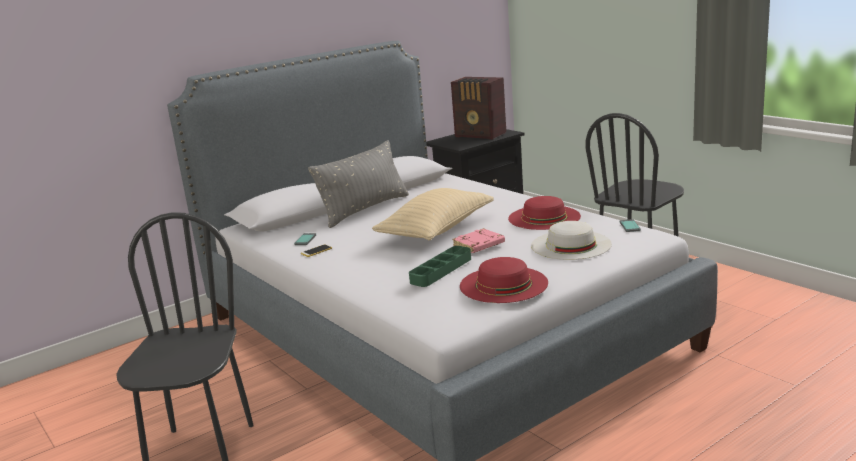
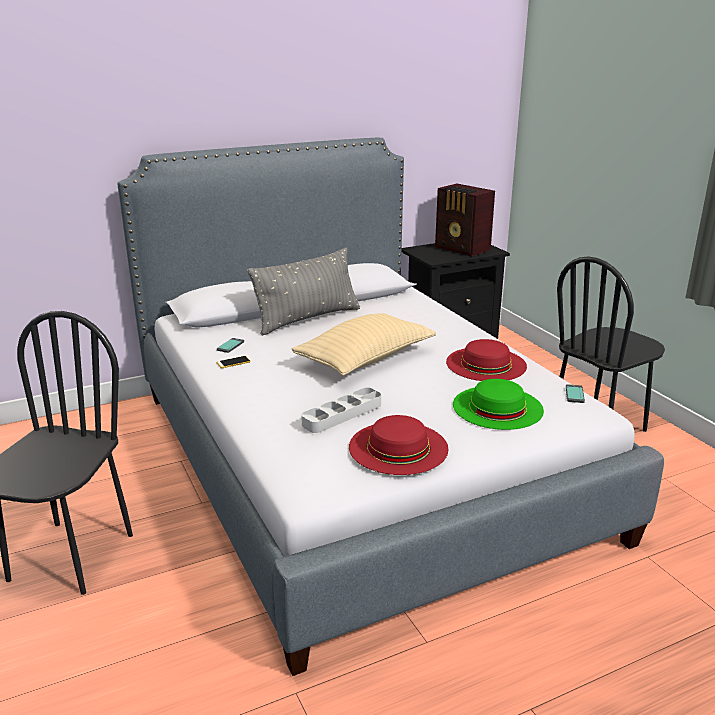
camera: 10 degrees right, 5 degrees up
(441, 270) = (342, 414): green tray -> grey tray
(479, 245) = (399, 388): pink book -> none
(571, 245) = (497, 407): white hat -> green hat

